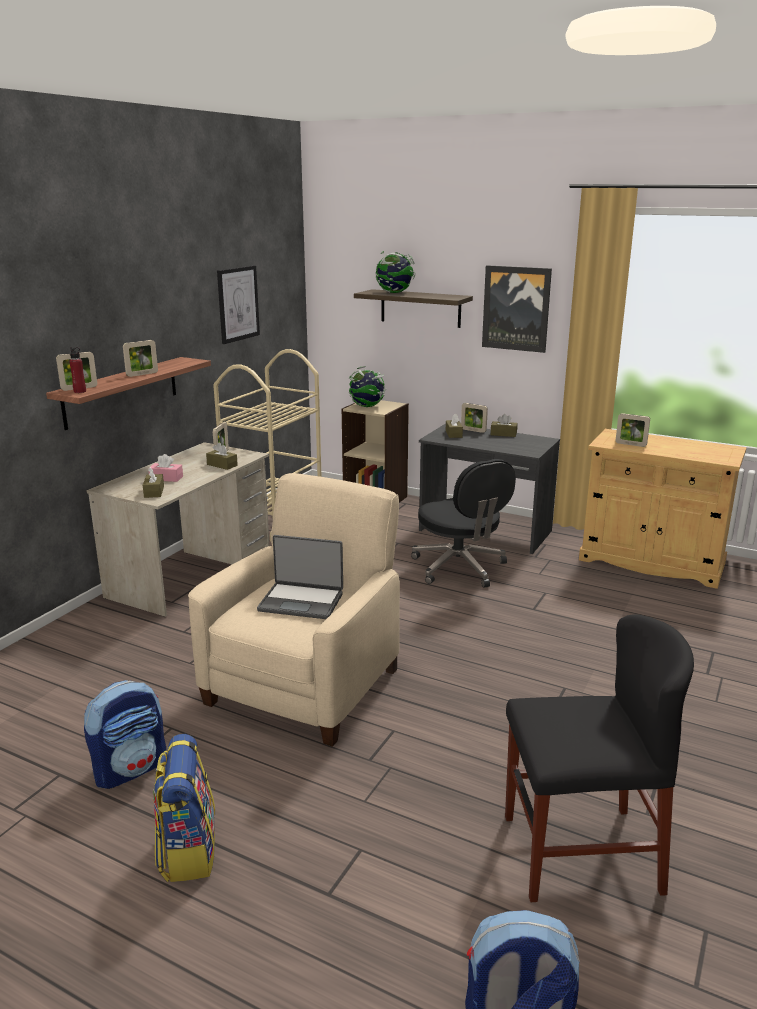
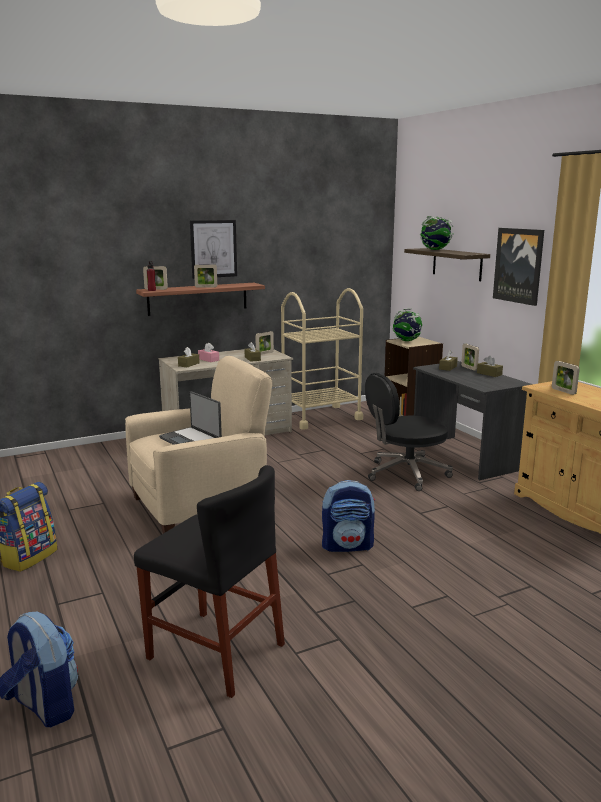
camera: 35 degrees right, 5 degrees down
(131, 769) = (59, 514): backpack -> backpack (347, 546)
(238, 304) = (315, 251): picture -> picture (213, 248)
(460, 568) = (405, 474): black office chair -> black office chair turned 60 degrees clockwise

